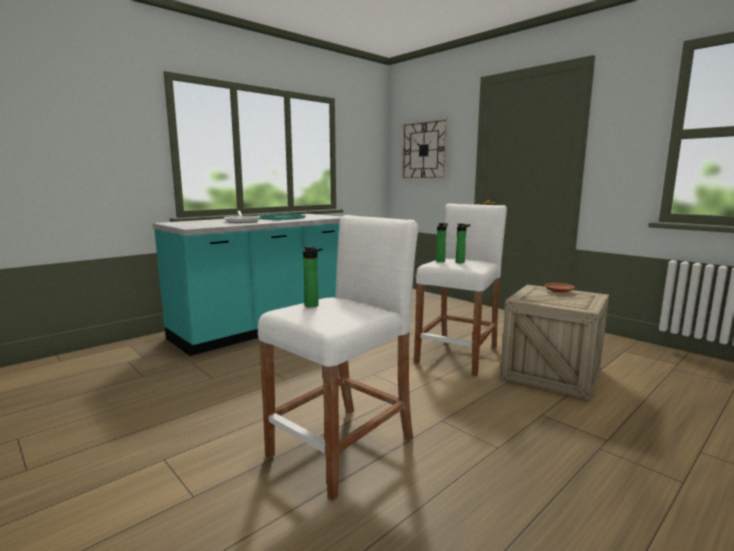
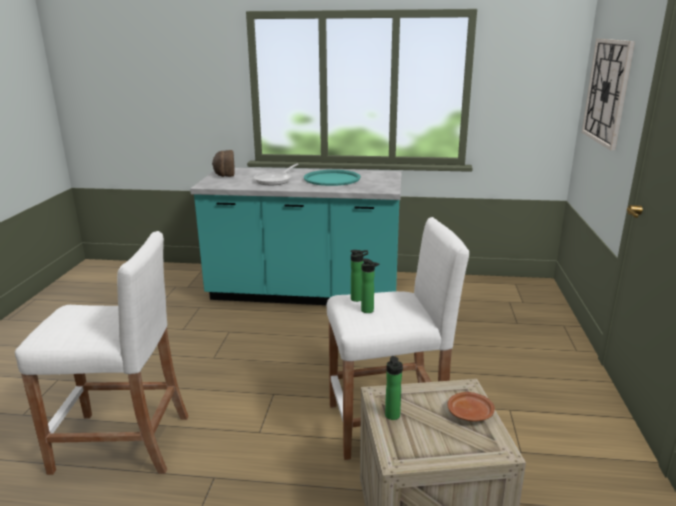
camera: 50 degrees right, 10 degrees up
(175, 223) = (223, 173): none -> bread
(313, 306) = (83, 314): bottle -> bottle (393, 417)

